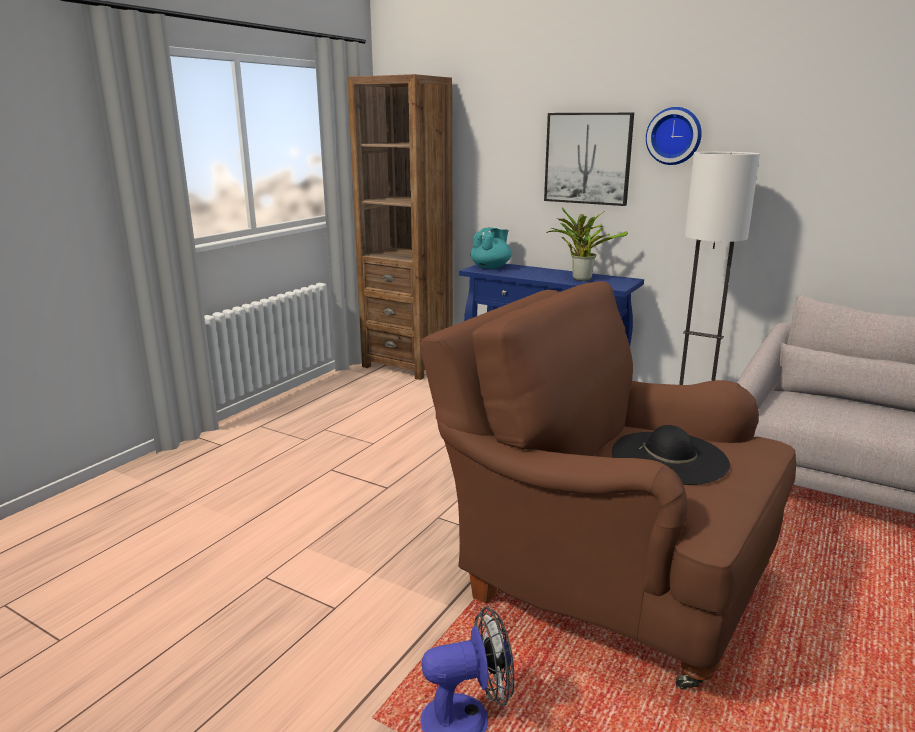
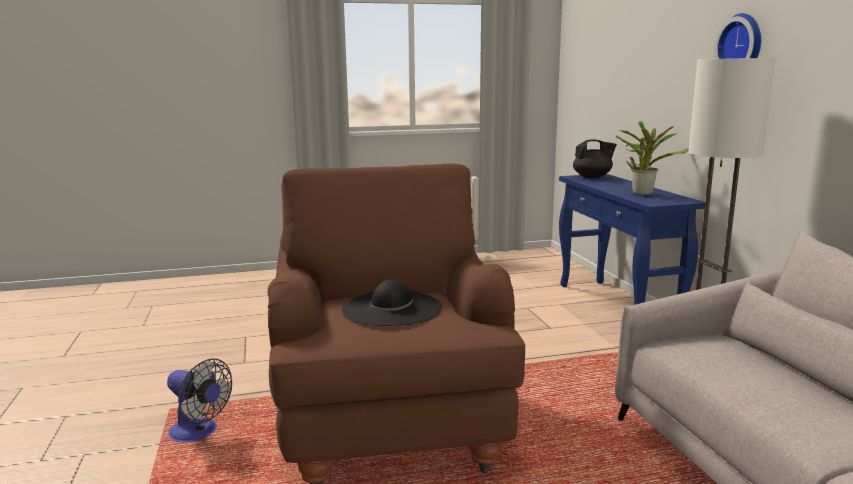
camera: 45 degrees right, 5 degrees down
(408, 364) = (545, 261): brown bookcase -> none
(491, 267) = (592, 177): turquoise teapot -> black teapot
(588, 158) = (678, 73): picture -> none

